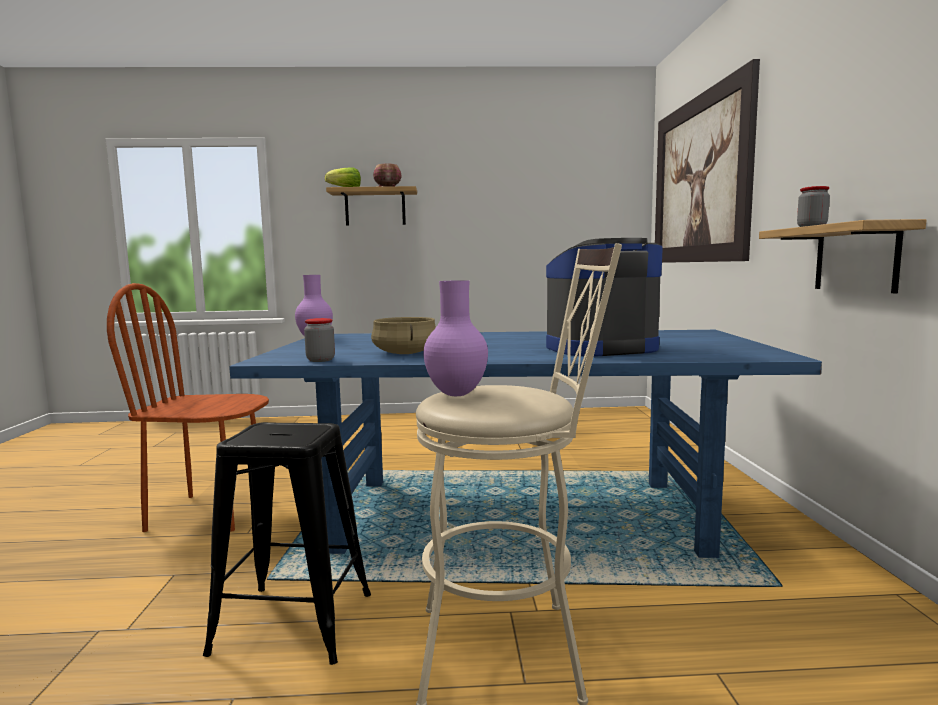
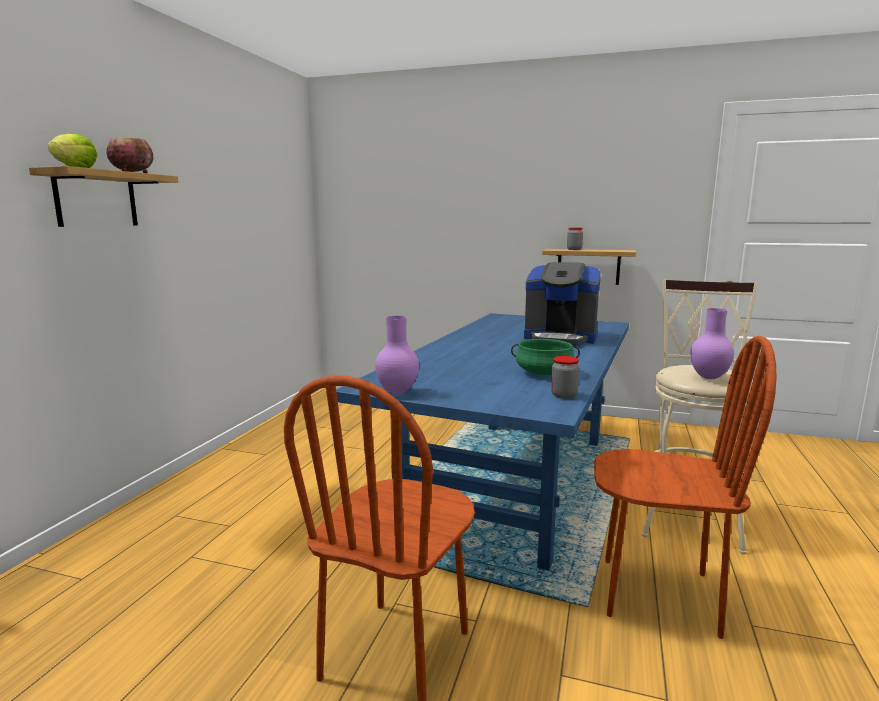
camera: 70 degrees left, 5 degrees up
(293, 623) = (658, 594): black stool -> brown chair
(406, 353) = (544, 373): beige cooking pot -> green cooking pot
(600, 348) = (560, 338): coffee machine -> coffee machine turned 75 degrees counterclockwise
(699, 180) = (407, 198): picture -> none

